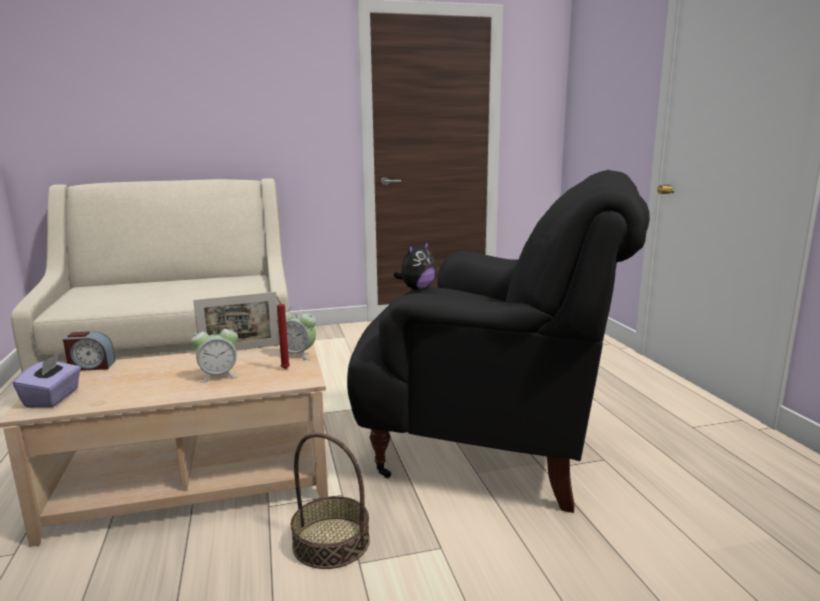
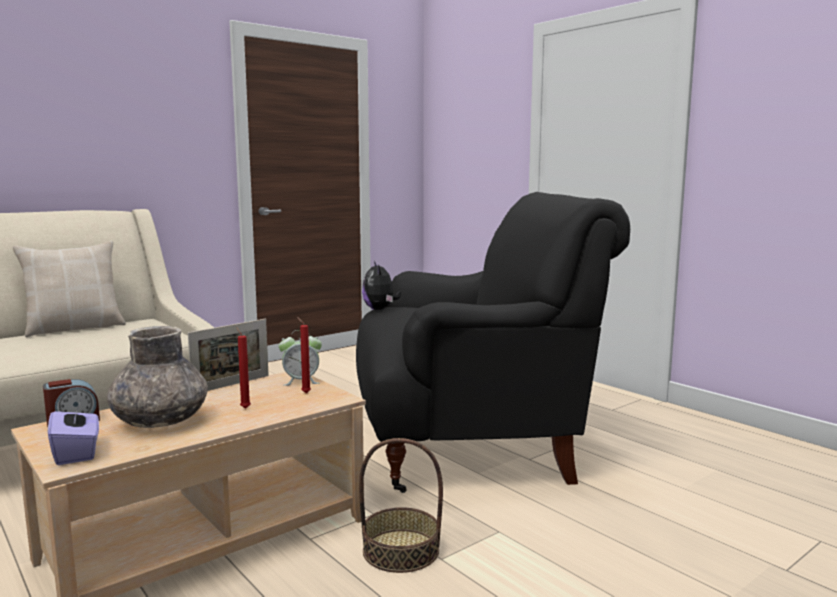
camera: 25 degrees left, 5 degrees down
(143, 379) = (160, 422): none -> grey vase
(196, 279) = (75, 328): none -> beige pillow
(218, 376) = (244, 408): alarm clock -> red candle
(416, 289) = (380, 309): plush toy -> plush toy turned 150 degrees clockwise

